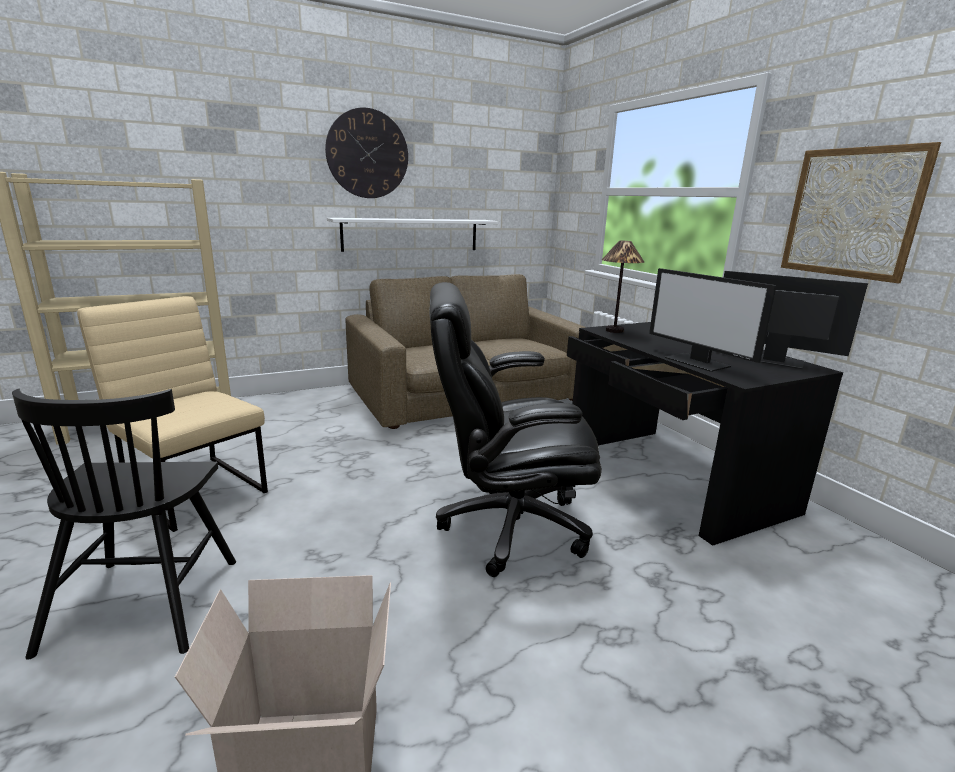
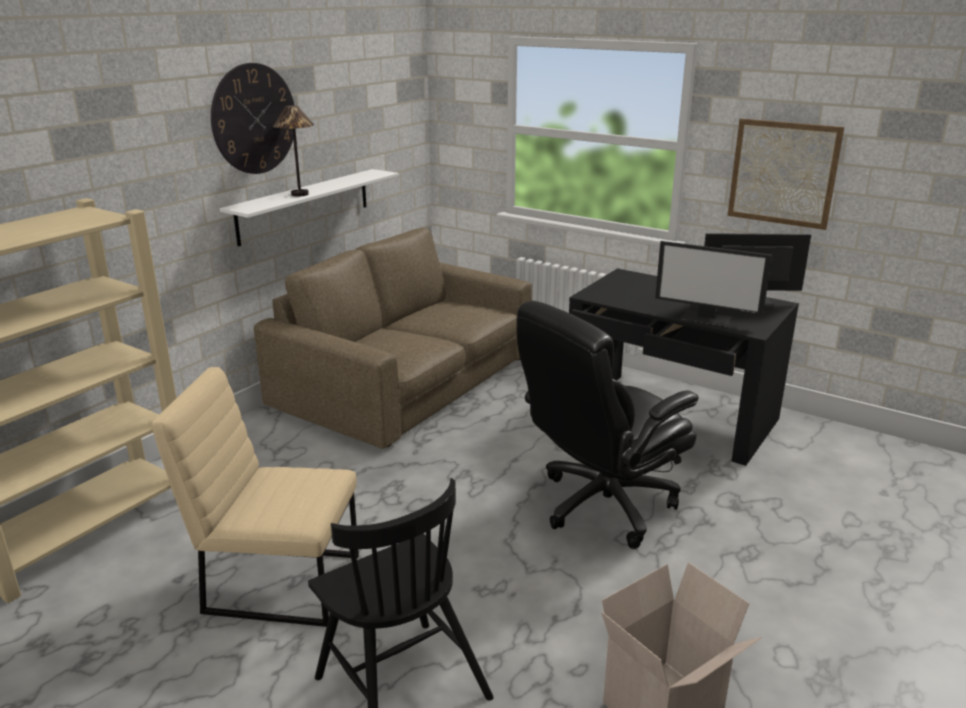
camera: 30 degrees left, 5 degrees up
(614, 331) = (601, 294): table lamp -> table lamp (299, 194)

